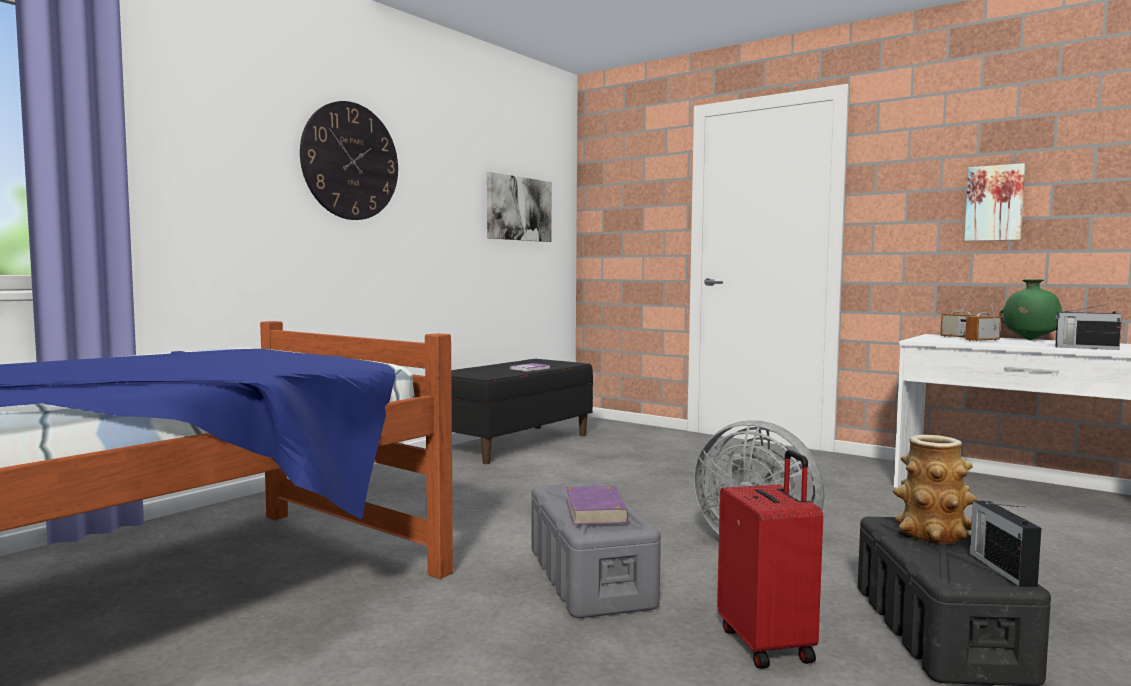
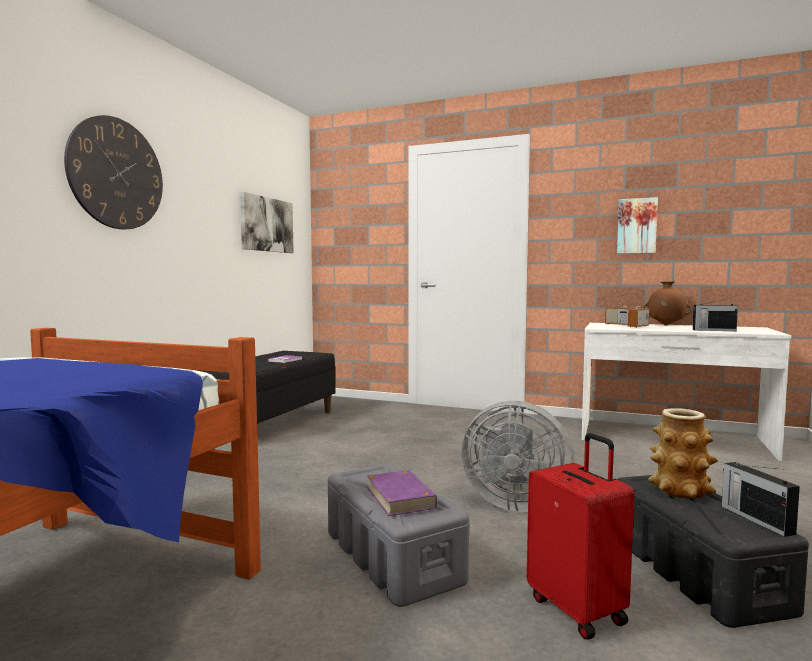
camera: 15 degrees left, 0 degrees up
(1029, 340) = (666, 325): green vase -> brown vase

